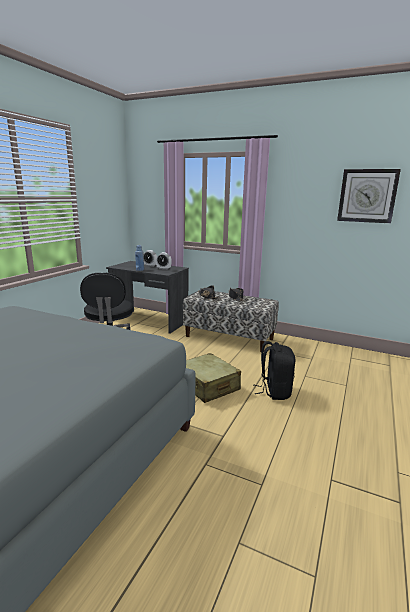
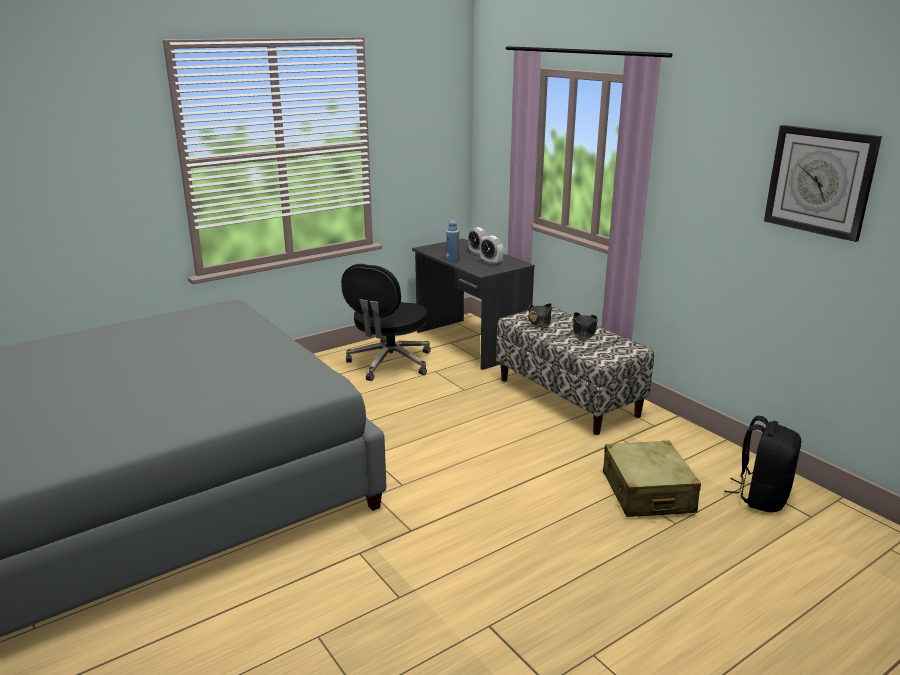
camera: 30 degrees right, 5 degrees up
(207, 386) = (457, 462): beige suitcase -> beige suitcase (647, 492)
(274, 391) = (544, 497): black backpack -> black backpack (761, 497)

